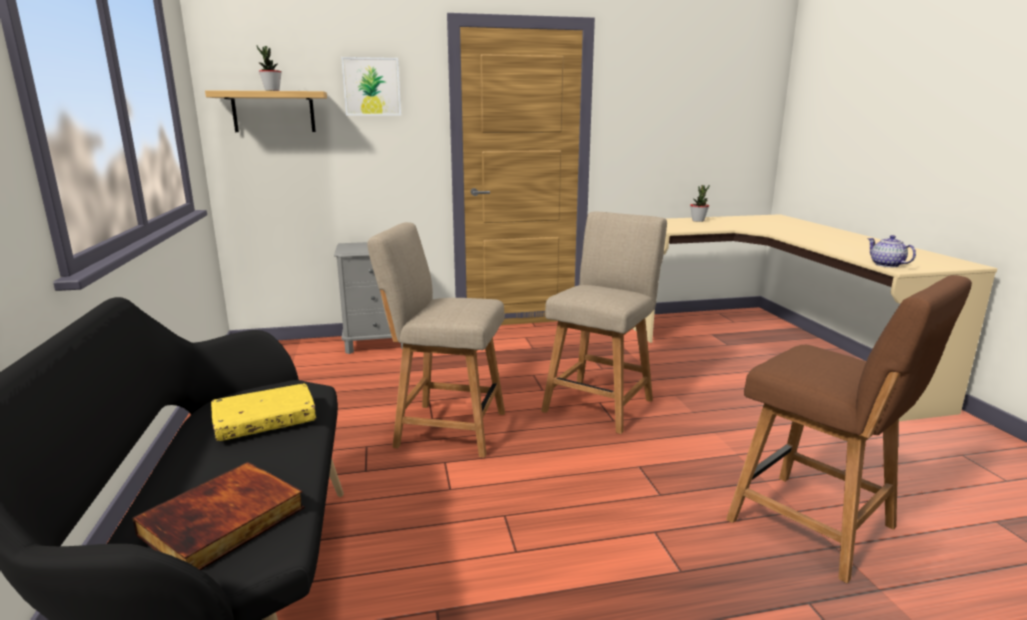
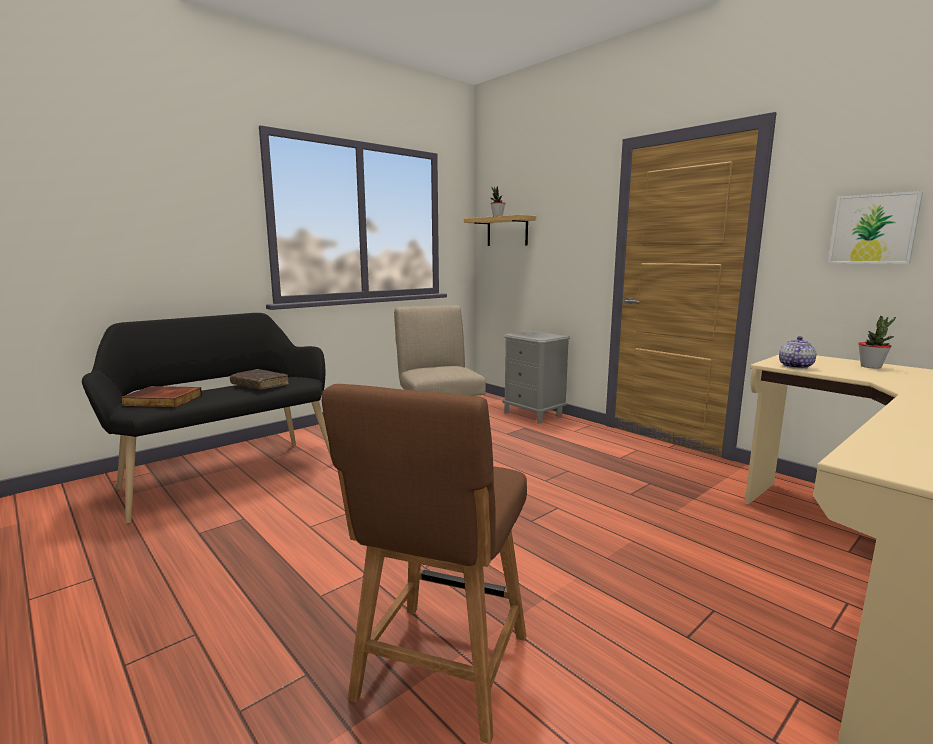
camera: 60 degrees right, 5 degrees down
(265, 421) = (259, 385): yellow book -> brown book
(372, 86) = (563, 209): picture -> picture (873, 229)
(600, 403) = (556, 508): beige chair -> none
(887, 265) = (867, 455): teapot -> teapot (795, 366)

